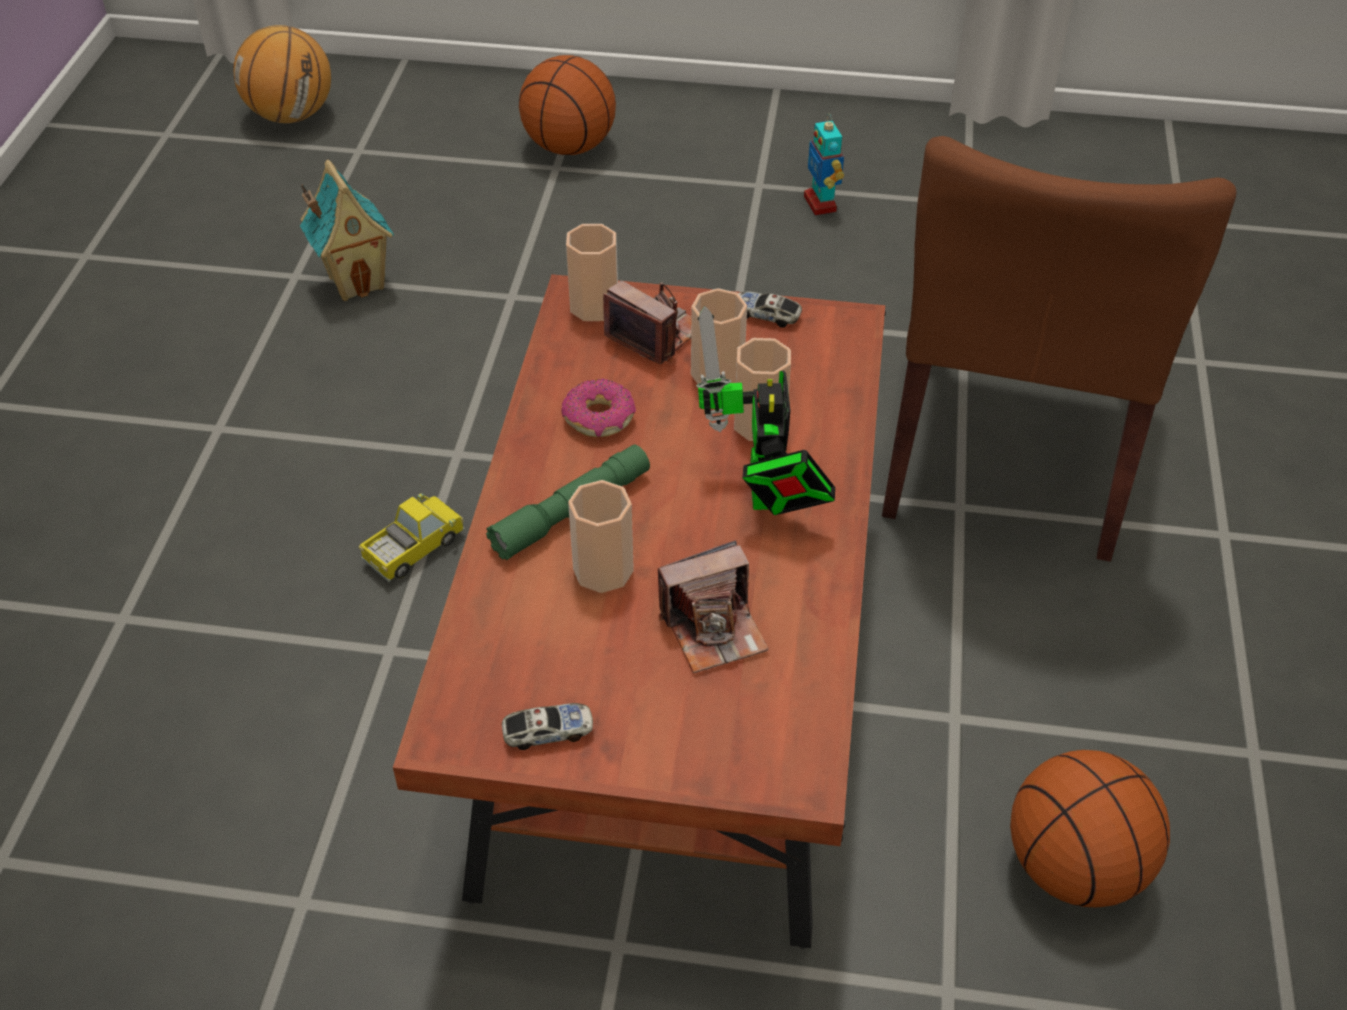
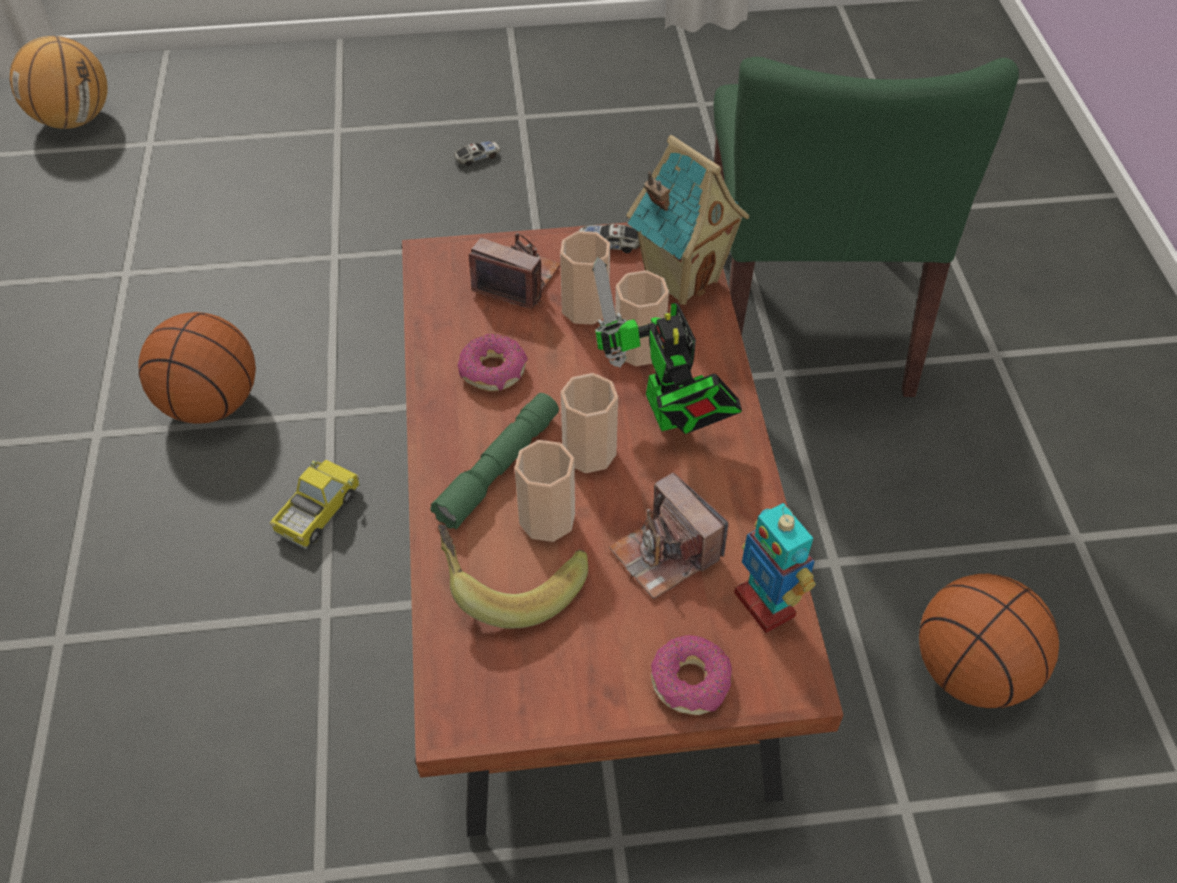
camera: 15 degrees left, 5 degrees up
(357, 282) = (186, 268): toy house -> toy house (681, 278)
(545, 622) = (511, 582): none -> banana
(548, 732) = (550, 690): toy car -> toy car (477, 157)
(570, 147) = (344, 108): basketball -> basketball (212, 404)
(594, 306) = (452, 264): cup -> cup (589, 452)
(694, 755) = (690, 681): none -> donut
(713, 628) = (665, 553): camera -> camera turned 90 degrees clockwise
(821, 204) = (580, 125): toy robot -> toy robot (765, 604)
(1010, 450) = (805, 315): brown chair -> green chair

